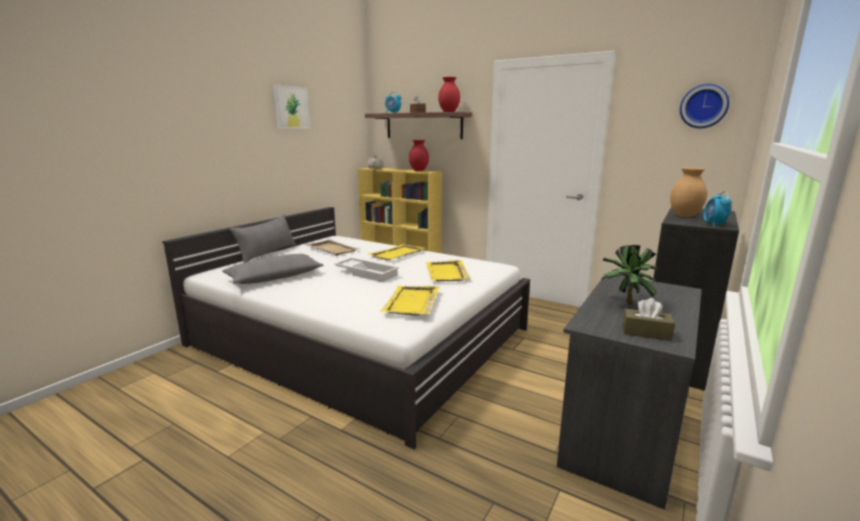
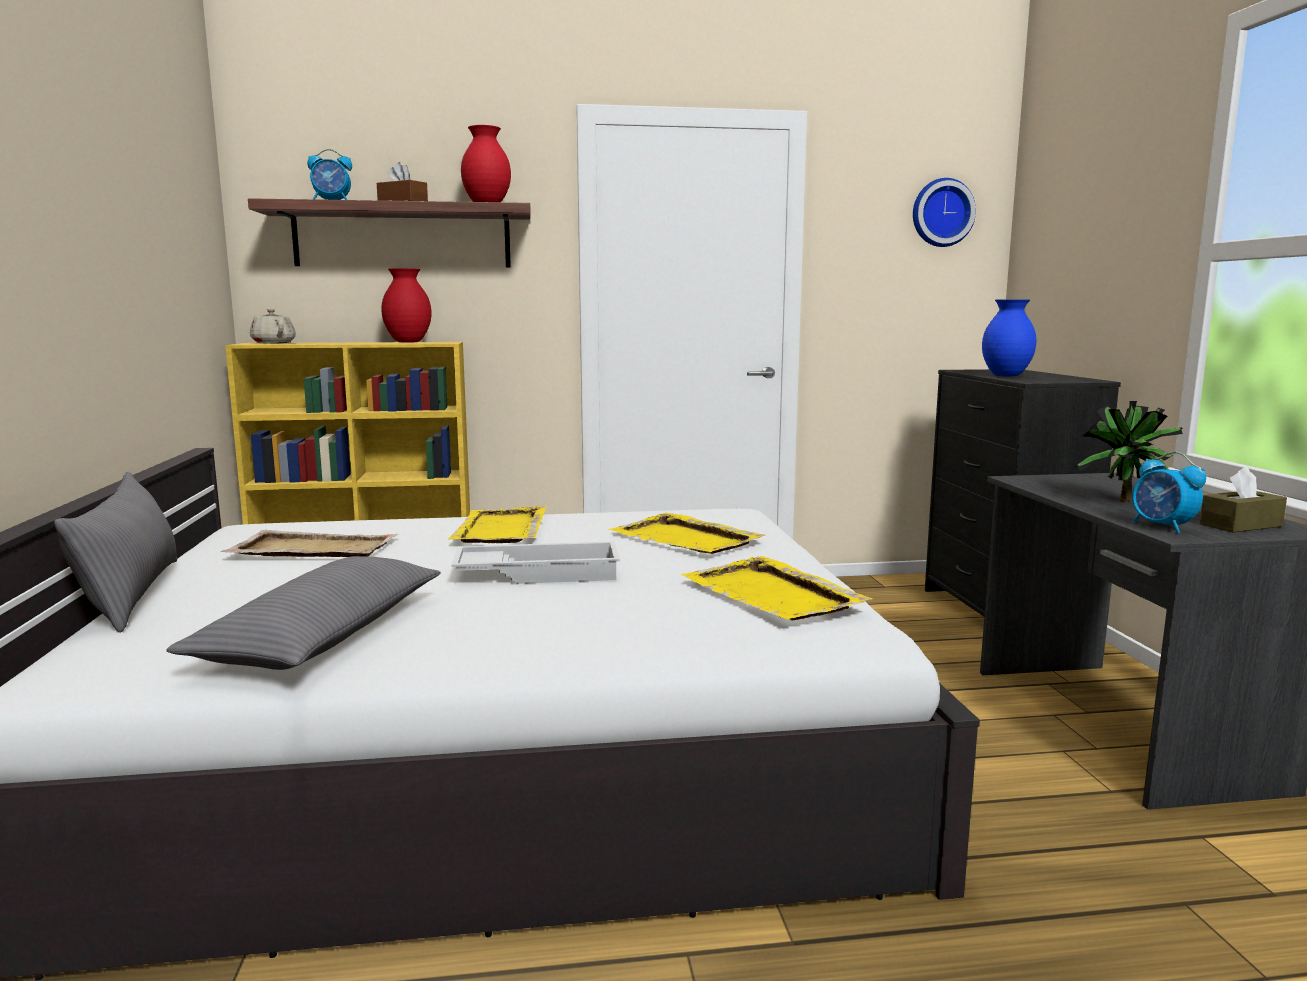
camera: 40 degrees left, 5 degrees down
(291, 107) = (104, 153): picture -> none
(685, 216) = (1007, 376): brown vase -> blue vase
(714, 225) = (1076, 380): alarm clock -> alarm clock (1162, 527)

